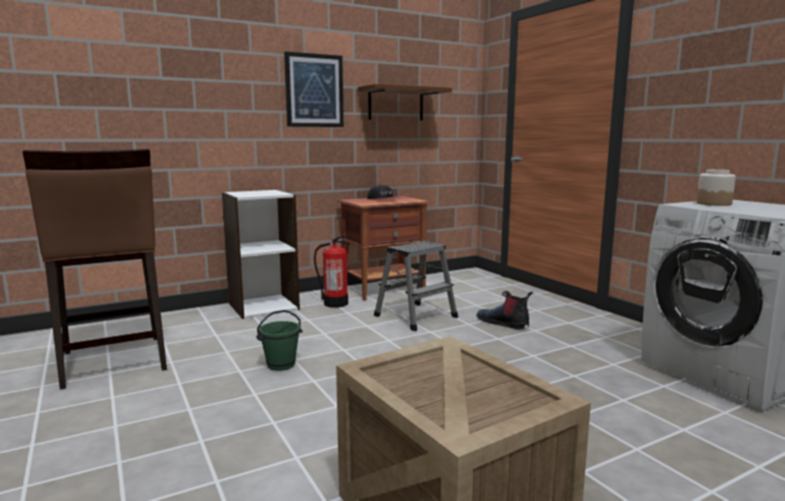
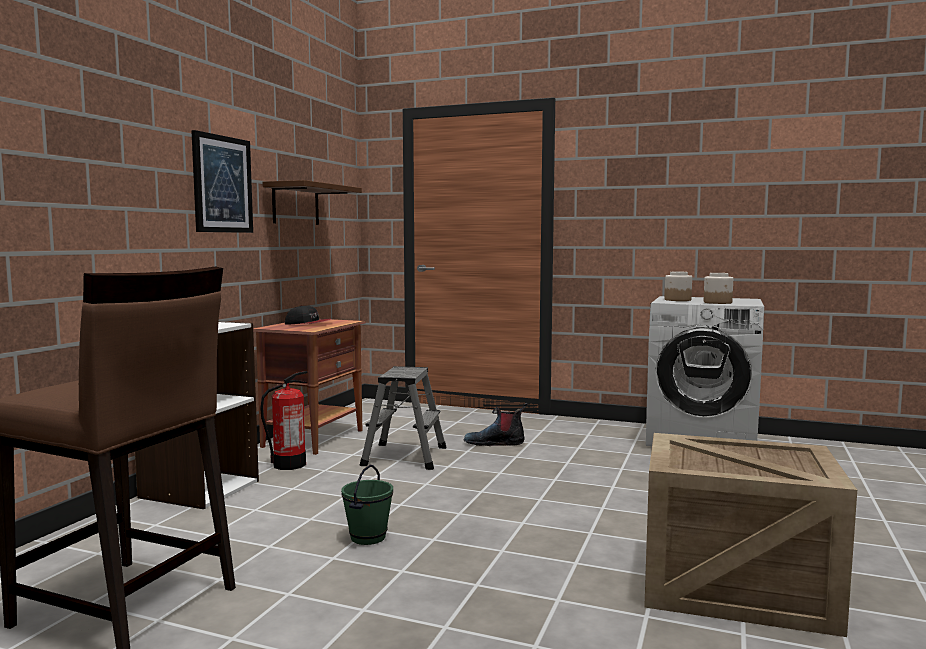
camera: 40 degrees left, 5 degrees down
(746, 210) = (718, 302): none -> jar

